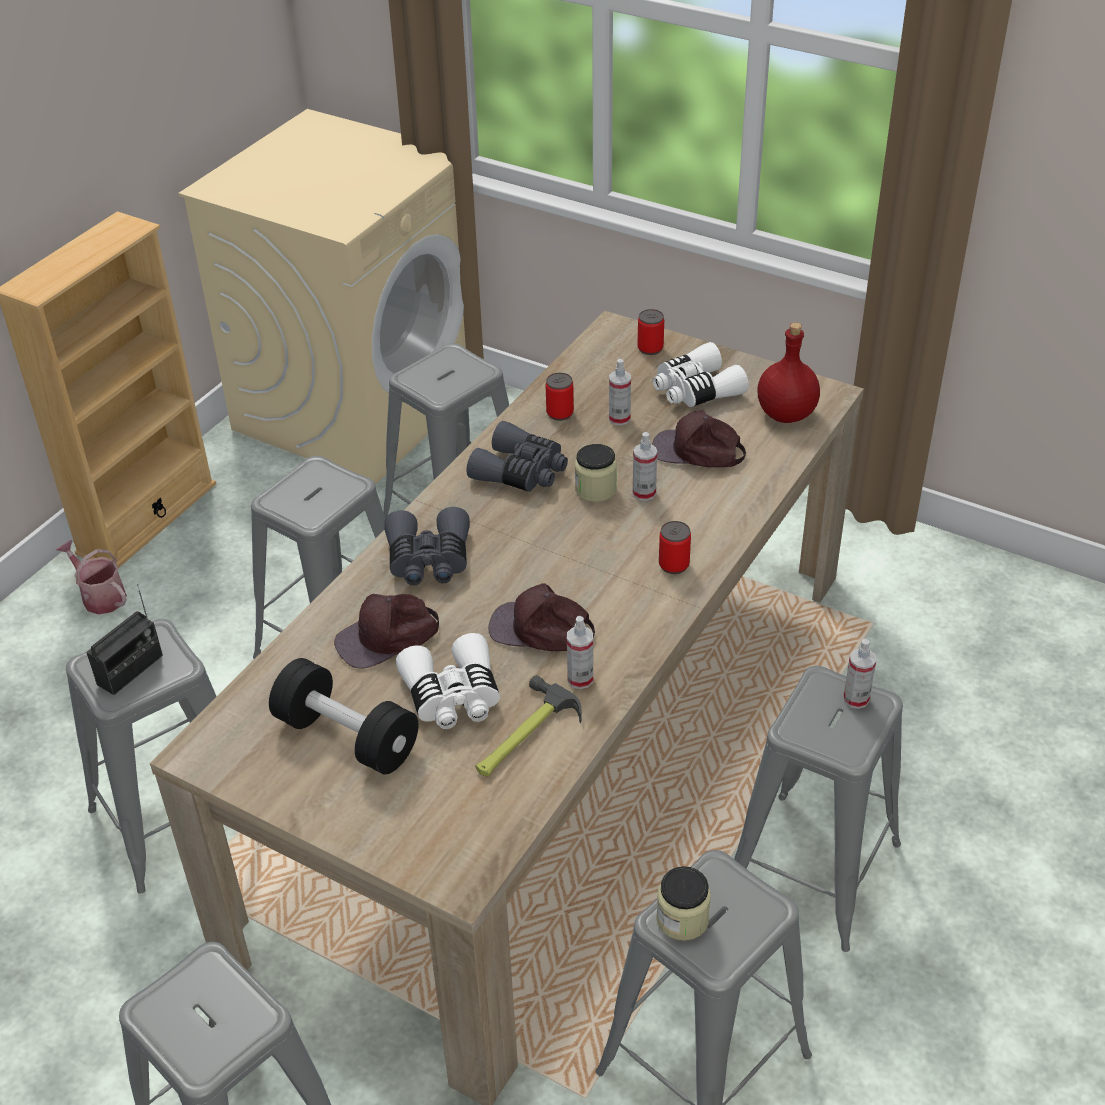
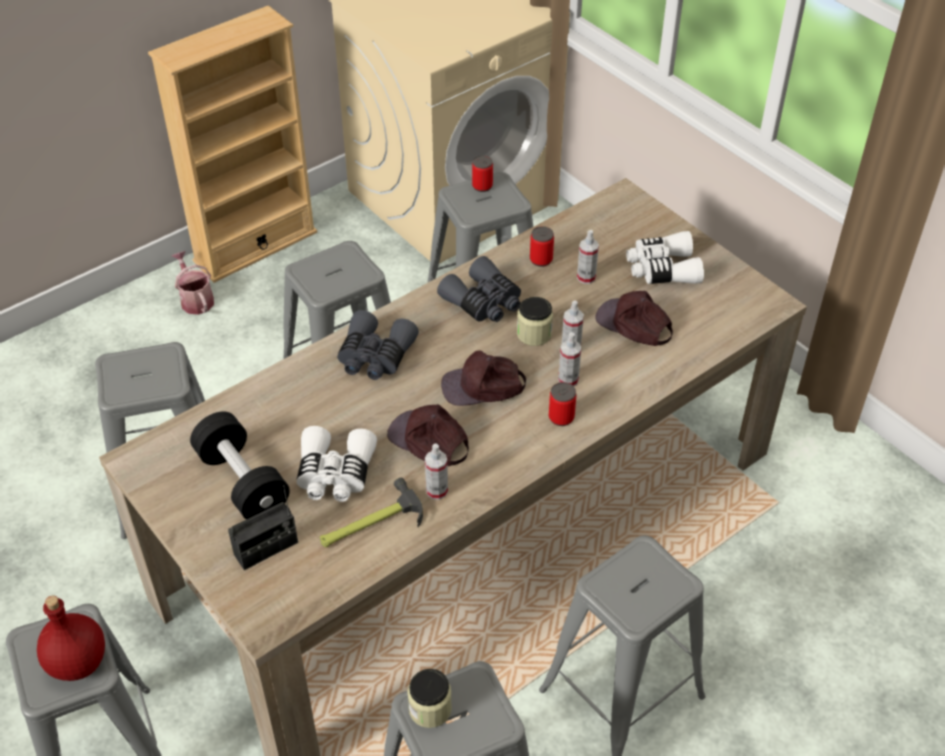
camera: 20 degrees right, 5 degrees up
(130, 670) = (137, 376): radio -> radio (266, 549)
(388, 638) = (312, 411): brown cap -> brown cap (483, 386)
(650, 348) = (645, 222): can -> can (482, 186)
(787, 414) = (727, 312): red bottle -> red bottle (79, 663)
(856, 699) = (665, 575): spray bottle -> spray bottle (568, 380)

